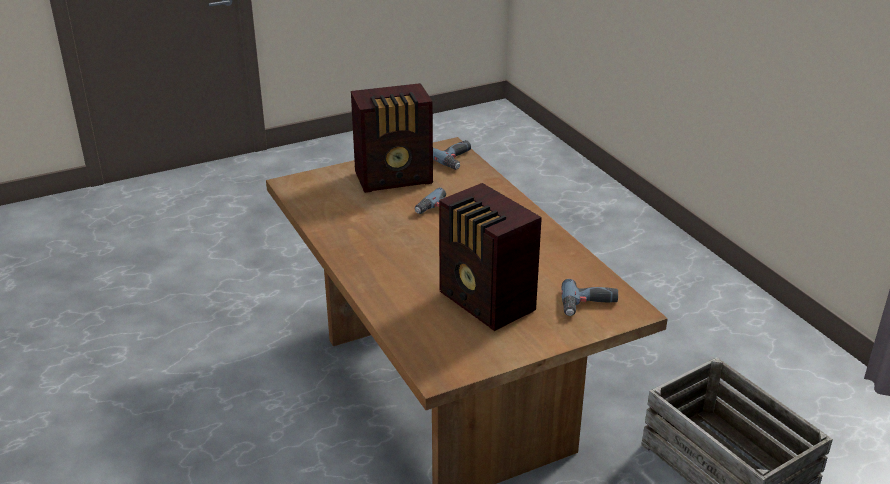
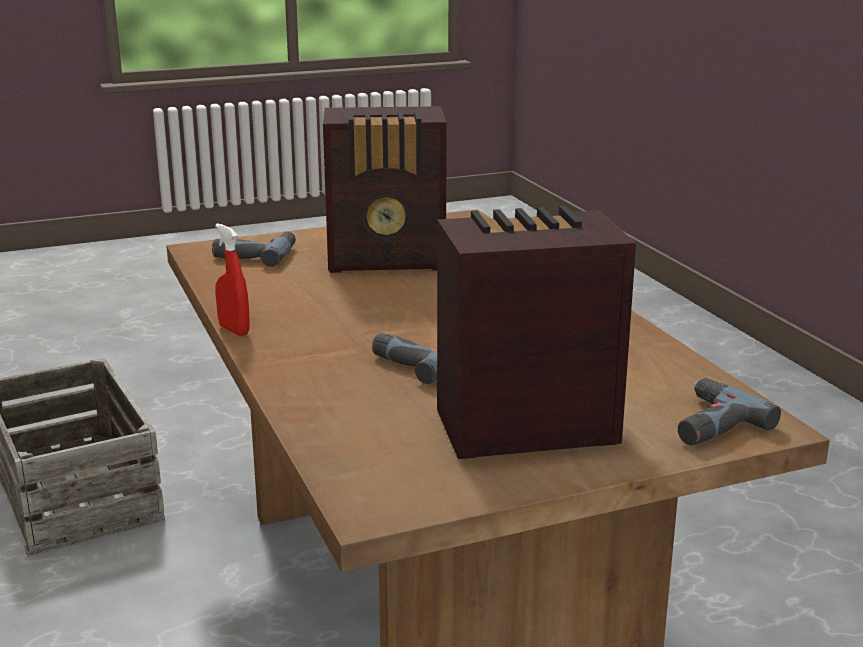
camera: 175 degrees left, 10 degrees down
(456, 159) = (366, 468): power drill -> power drill (706, 423)
(486, 303) = (389, 260): radio -> radio turned 120 degrees clockwise
(554, 229) = (234, 330): none -> red spray bottle

